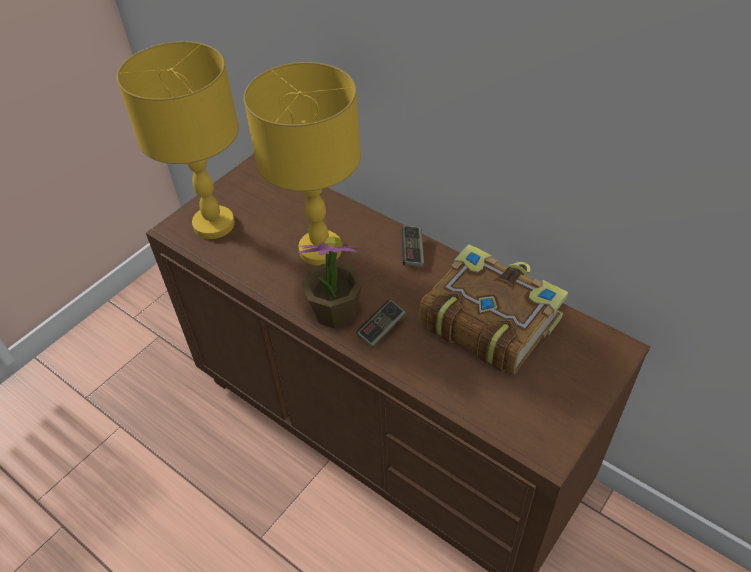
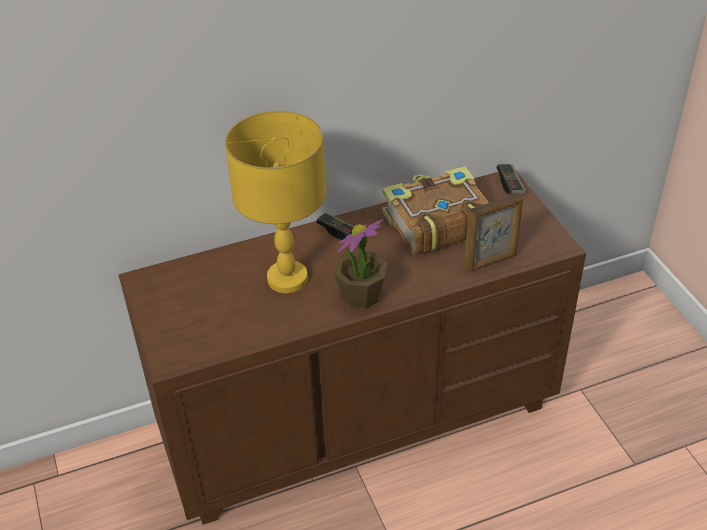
camera: 60 degrees left, 5 degrees down
(213, 224) = (190, 333): yellow table lamp -> none
(381, 329) = (400, 278): game controller -> game controller (510, 184)
(465, 395) = (490, 262): none -> picture frame

